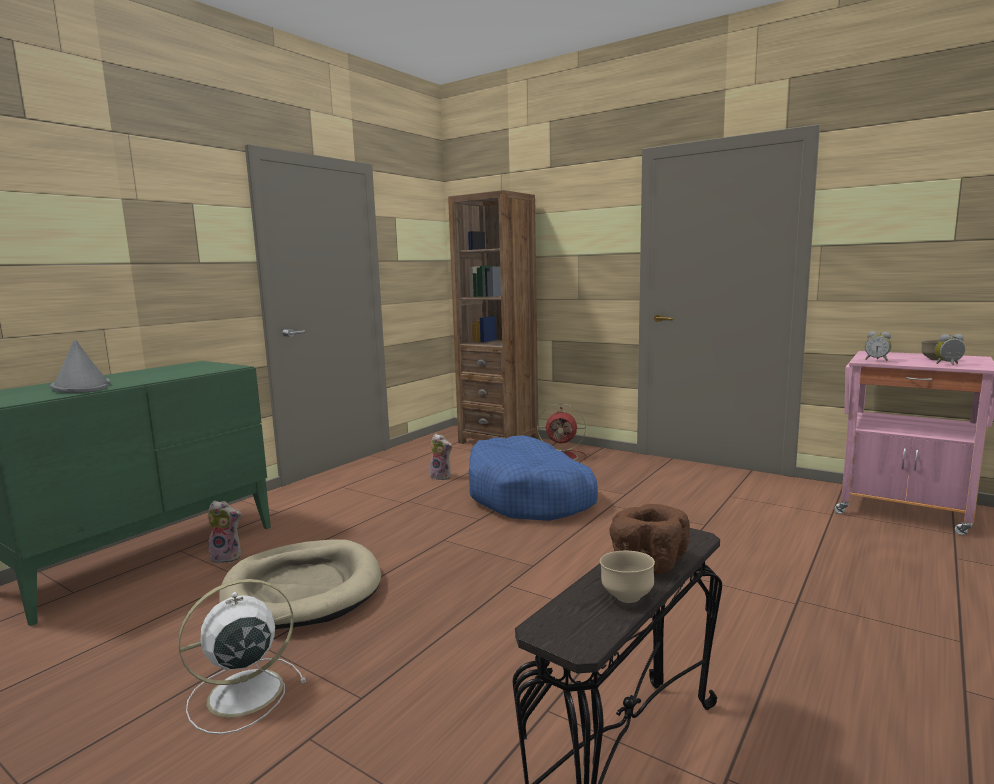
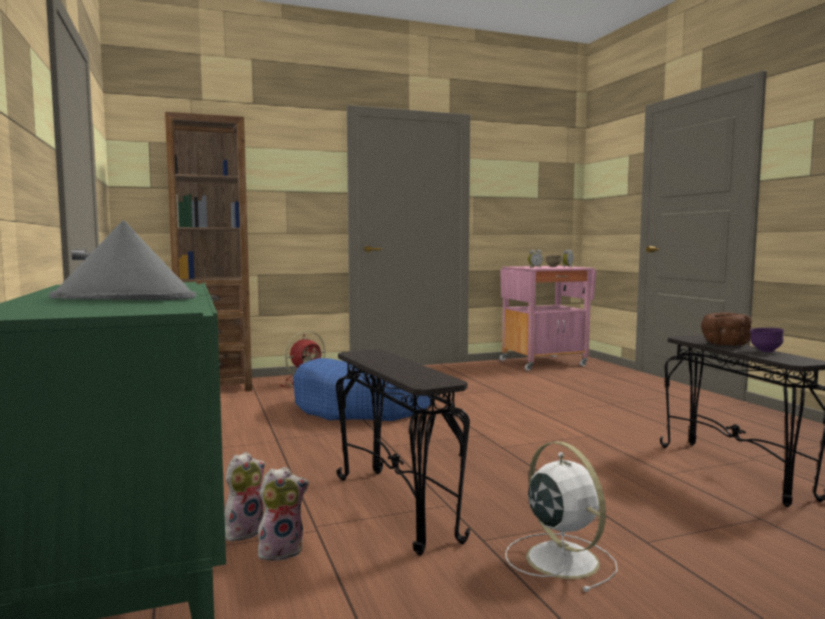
camera: 55 degrees left, 5 degrees down
(242, 694) = (560, 558): white fan -> white fan turned 150 degrees clockwise
(303, 589) = (395, 508): beige dog bed -> black side table
(442, 477) = (249, 418): plush toy -> plush toy (281, 550)
(626, 598) = (765, 351): beige bowl -> purple bowl

